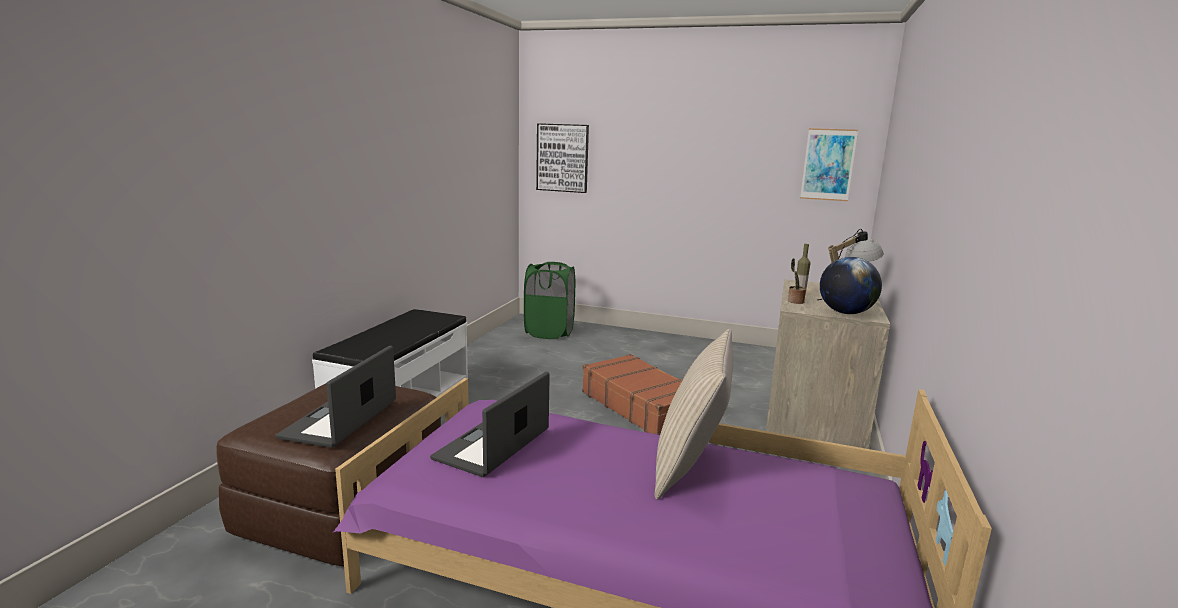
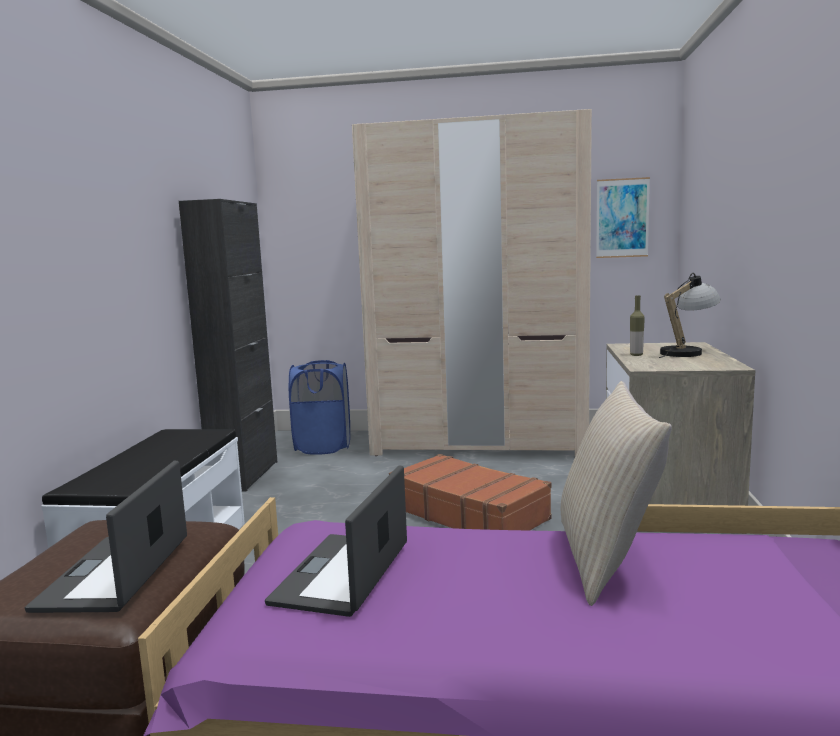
camera: 10 degrees left, 5 degrees down
(481, 349) = (244, 475): none -> black cabinet
(549, 332) = (323, 447): green laundry basket -> blue laundry basket
(562, 158) = (316, 237): picture -> none
(676, 346) = (479, 443): none -> beige wardrobe
(794, 301) = (637, 361): potted plant -> none
(845, 313) = (700, 365): globe -> none

